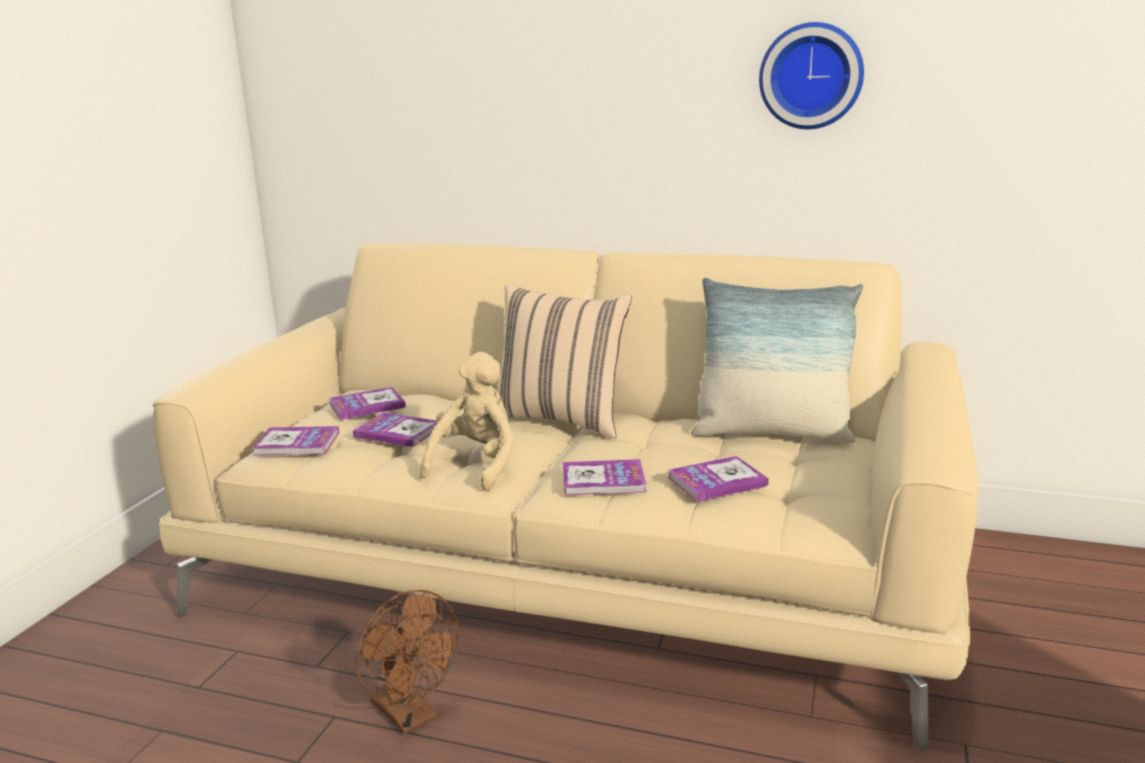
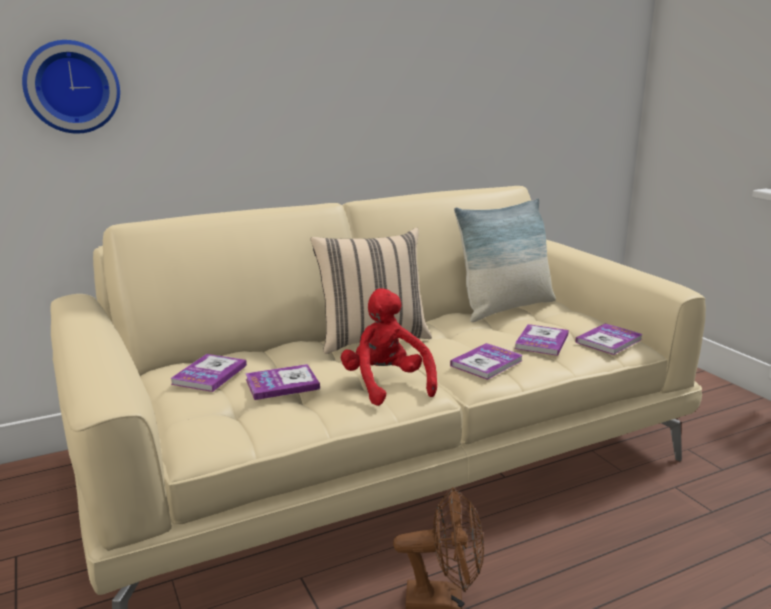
camera: 45 degrees left, 0 degrees up
(297, 443) = (217, 422): book -> book (609, 341)
(476, 465) = (386, 385): beige plush toy -> red plush toy
(811, 76) = (444, 63): wall clock -> wall clock (72, 87)

